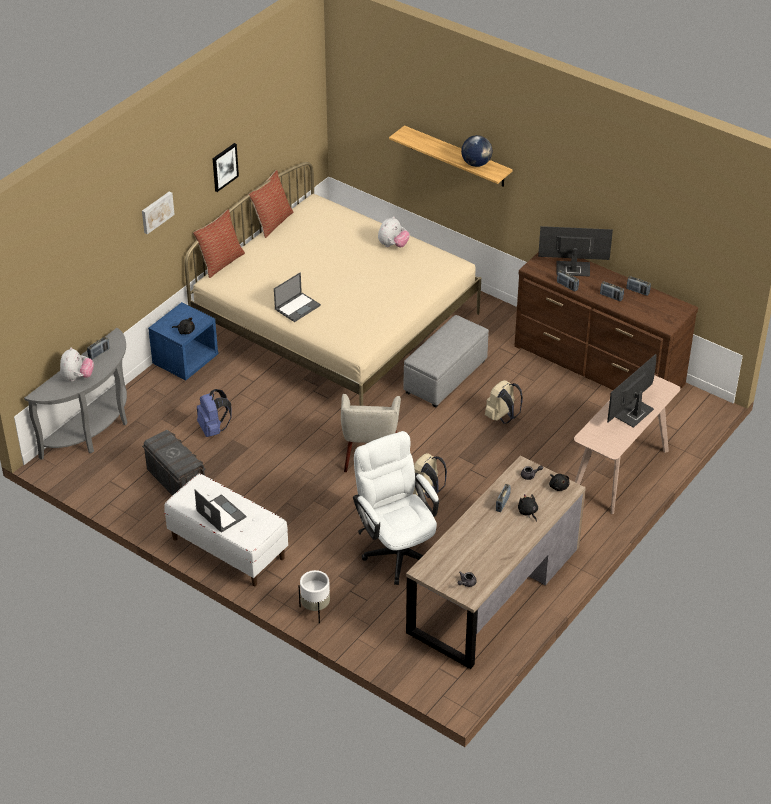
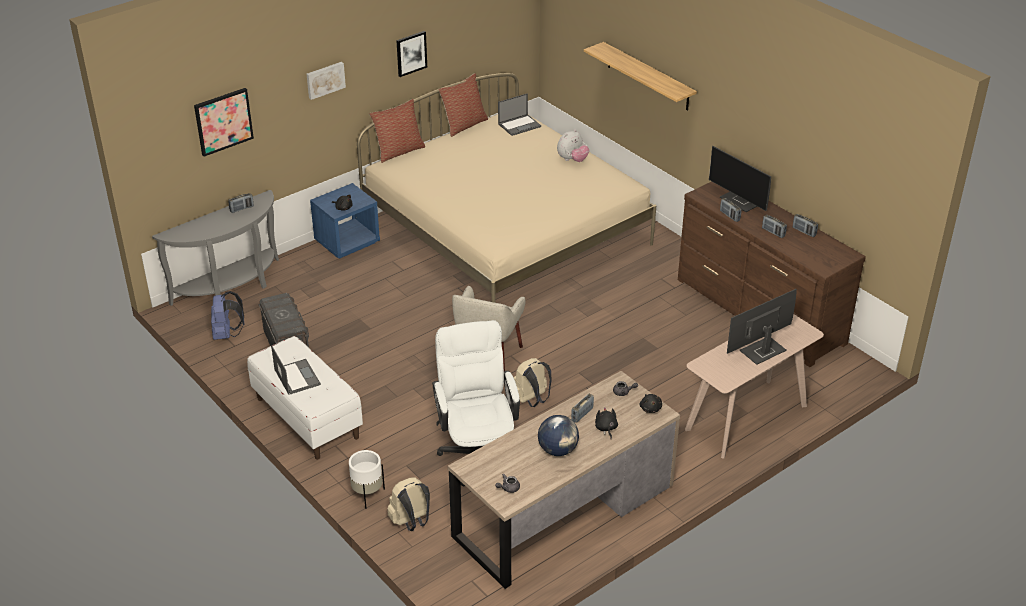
camera: 15 degrees right, 5 degrees down
(77, 274) = (223, 121): none -> picture
(77, 377) = (210, 226): plush toy -> none
(213, 429) = (345, 306): blue backpack -> blue backpack (227, 334)
(298, 307) = (454, 199): laptop -> laptop (519, 125)
(446, 376) = (596, 296): grey ottoman -> none
(476, 163) = (661, 82): globe -> globe (558, 450)
(502, 417) = (639, 343): beige backpack -> beige backpack (411, 522)
(572, 269) = (741, 201): monitor -> monitor turned 150 degrees counterclockwise

